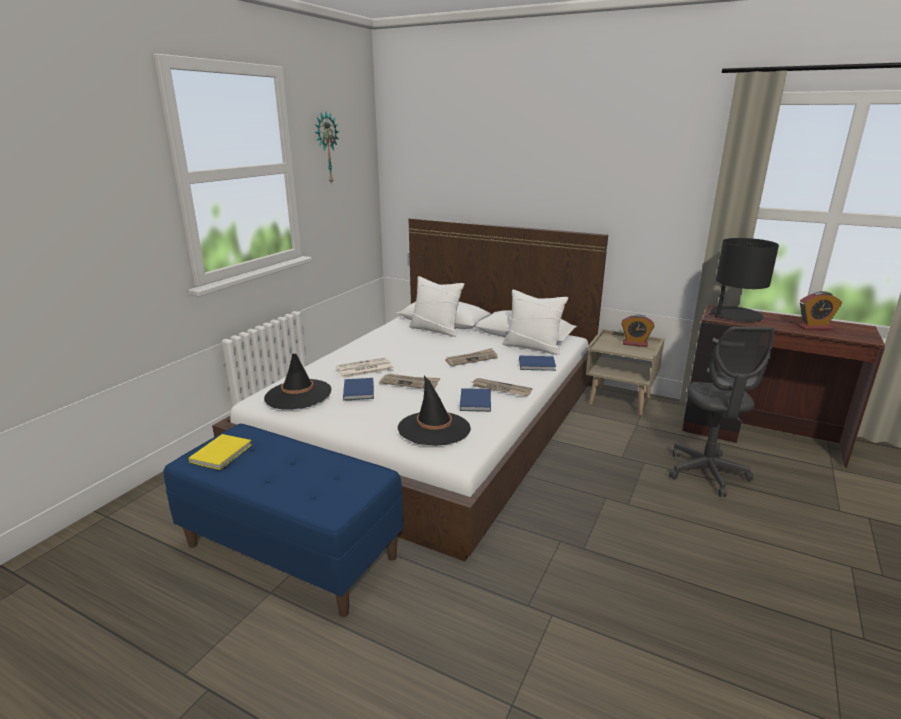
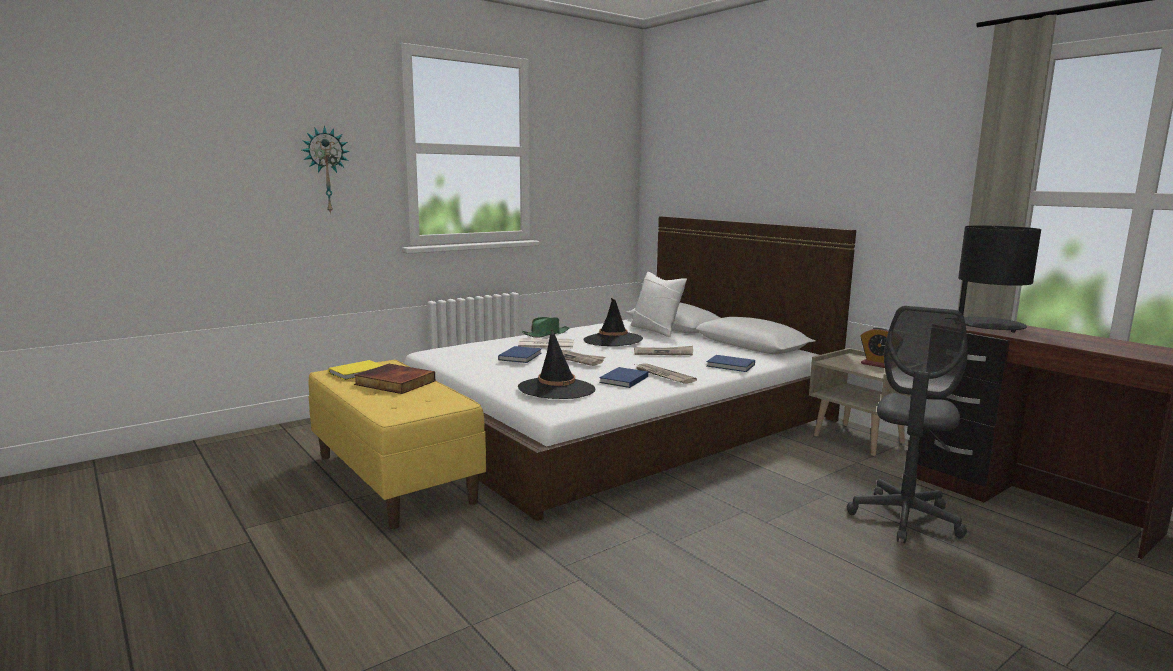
camera: 25 degrees right, 10 degrees down
(278, 461) = (393, 383): none -> book
(292, 550) = (395, 478): blue bench -> yellow bench
(298, 395) = (464, 352): black hat -> black hat (612, 340)
(326, 148) = (572, 138): wall clock -> wall clock (326, 170)
(347, 352) = (546, 334): none -> green hat
(532, 347) = (745, 353): white pillow -> none
(814, 327) = (1091, 343): alarm clock -> none

